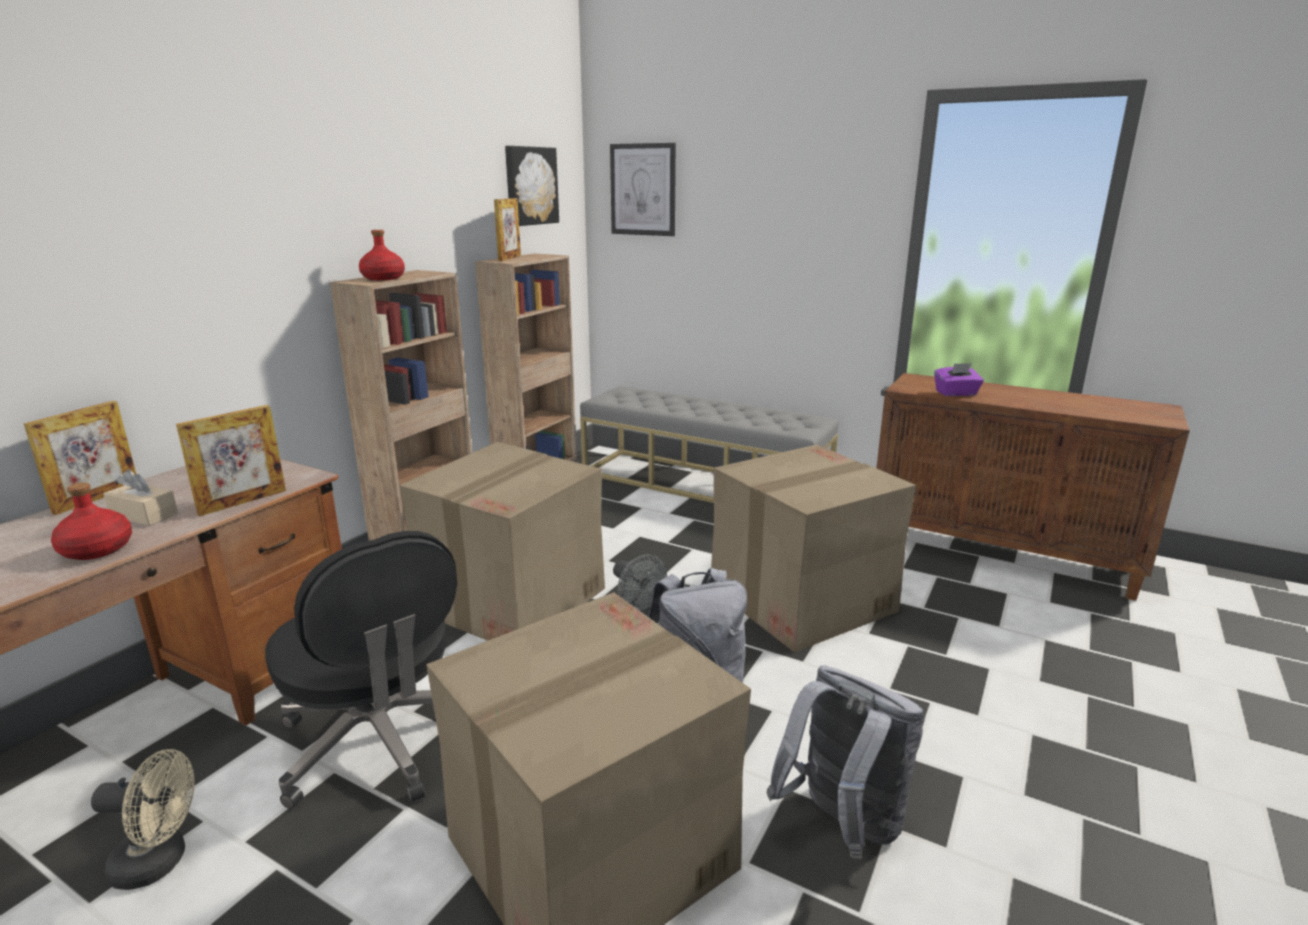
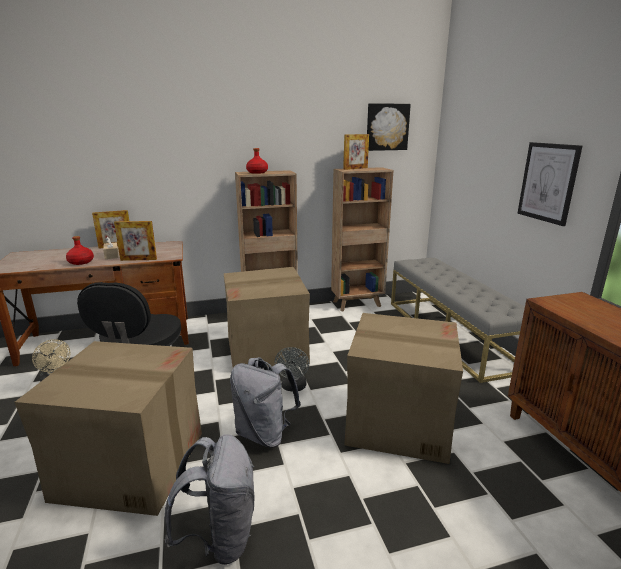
camera: 45 degrees right, 0 degrees up
(643, 190) = (463, 130): picture -> picture (548, 182)
(956, 393) = (585, 317): purple tissue box -> none

